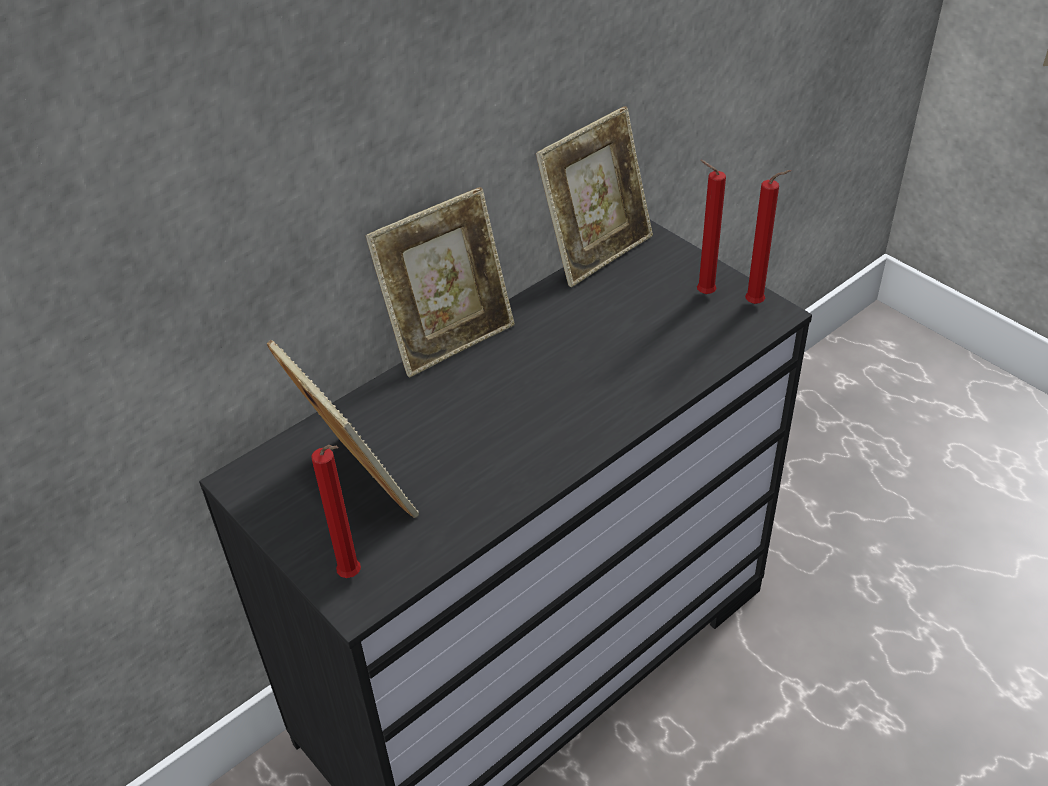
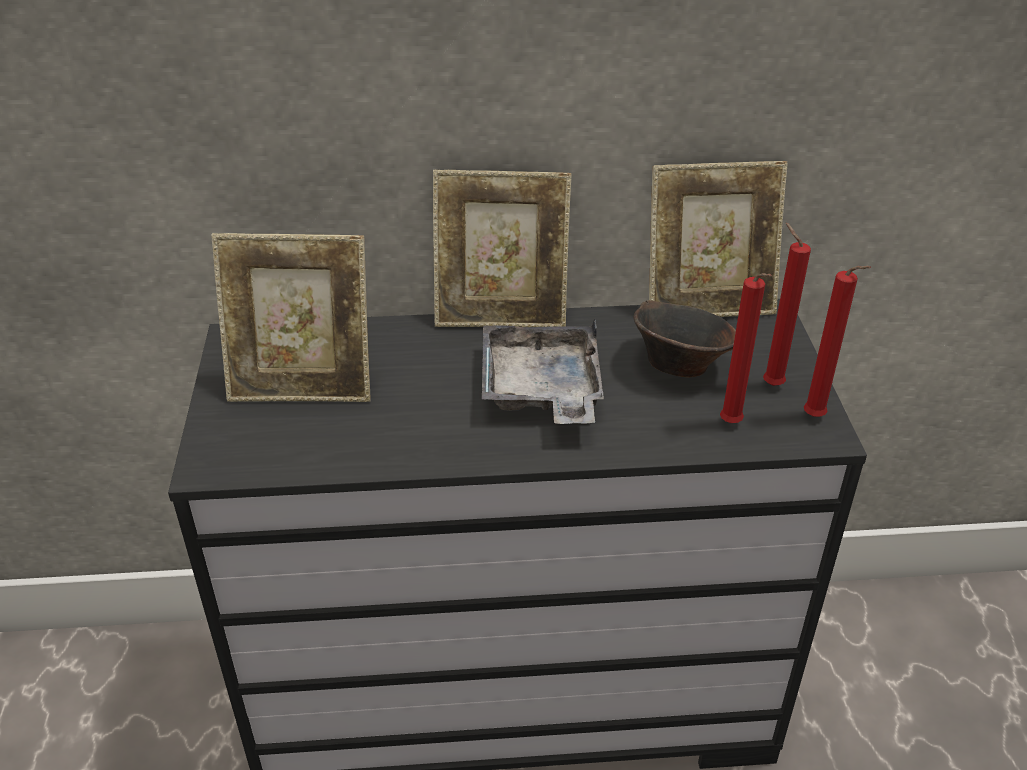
camera: 35 degrees right, 5 degrees down
(353, 576) = (226, 447): red candle -> red candle (732, 425)
(356, 486) = (304, 385): picture frame -> picture frame turned 90 degrees clockwise
(551, 385) = (541, 389): none -> grey tray
(627, 311) = (679, 365): none -> brown bowl

